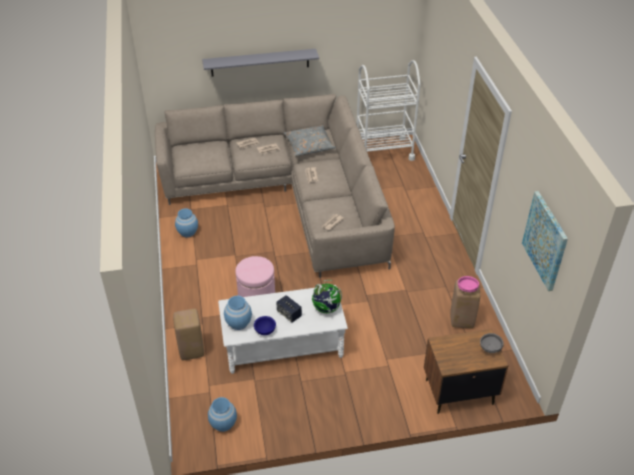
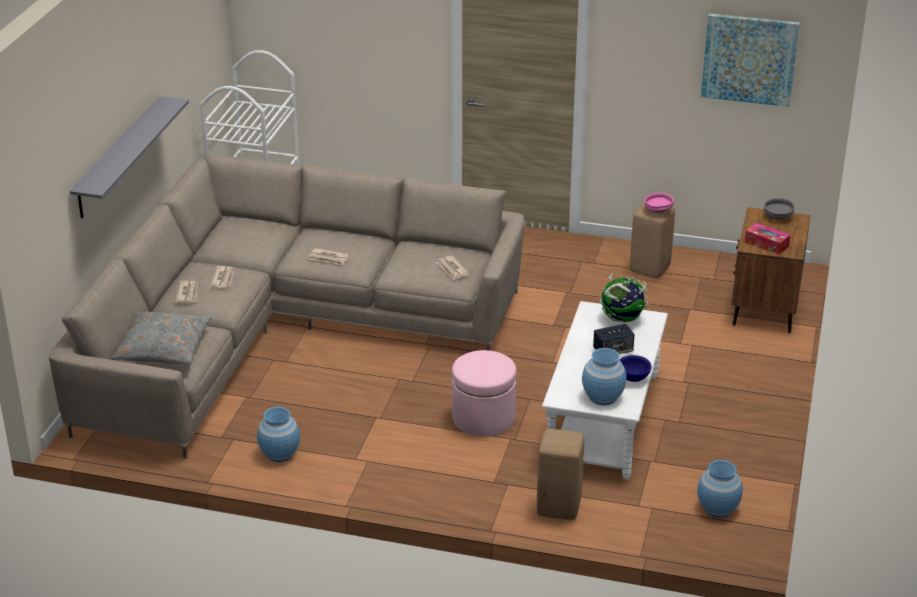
camera: 65 degrees left, 10 degrees down
(309, 145) = (250, 242): grey pillow -> grey pillow (163, 348)
(448, 351) = (766, 244): none -> tissue box

